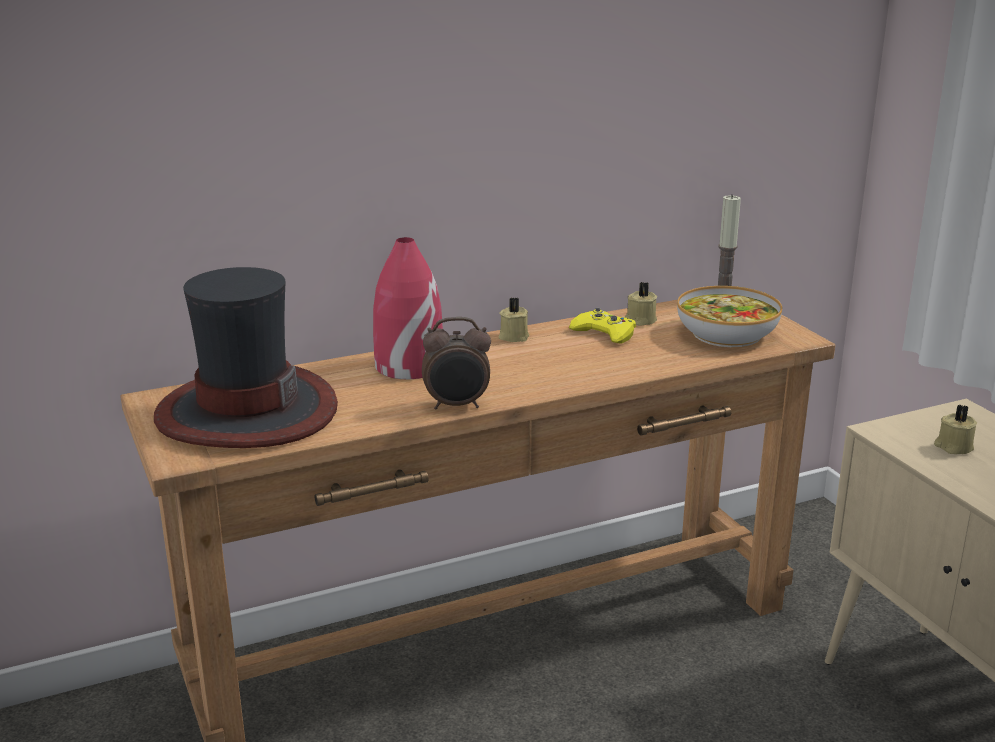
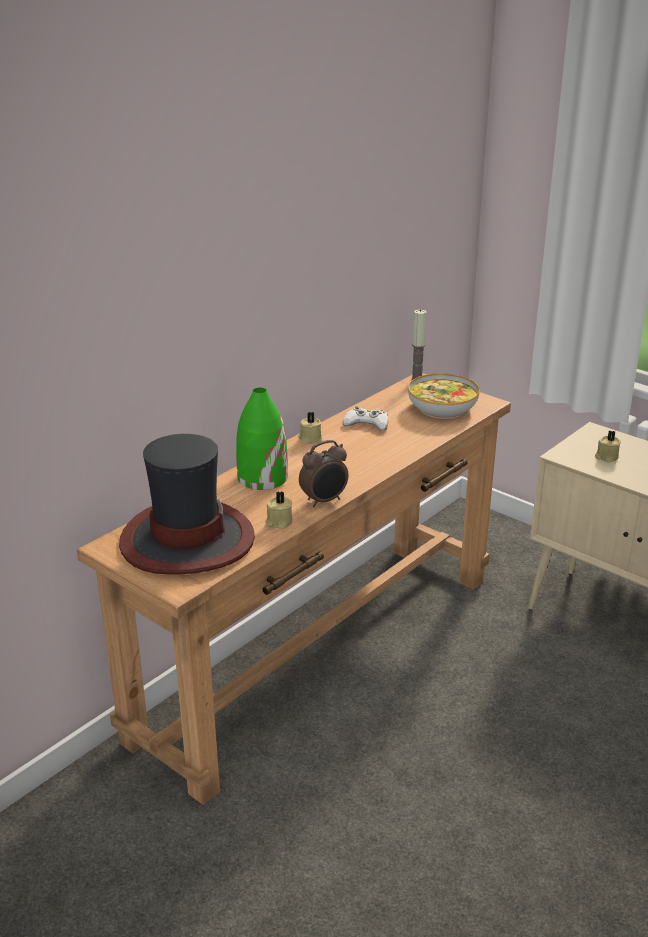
camera: 25 degrees left, 5 degrees up
(408, 365) = (262, 478): red vase -> green vase
(605, 333) = (367, 424): yellow game controller -> white game controller
(640, 320) = (380, 409): beige candle -> beige candle (279, 522)

